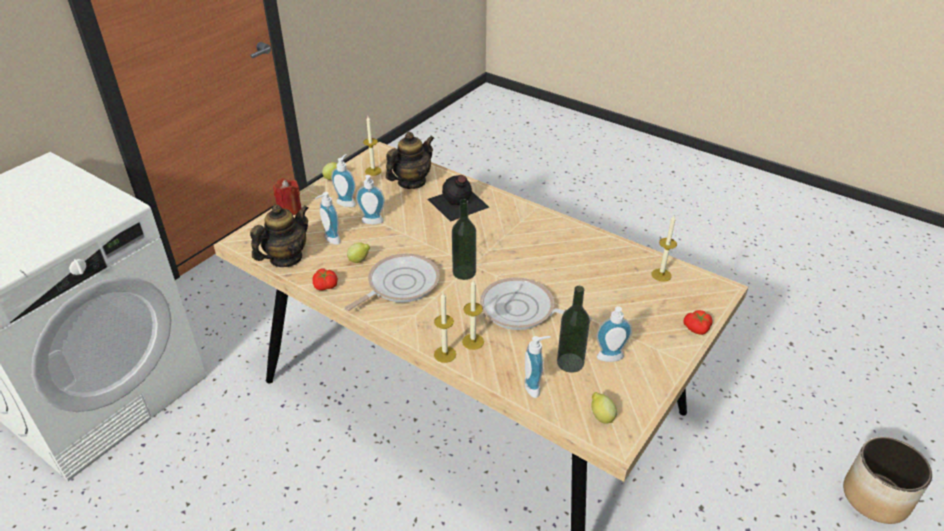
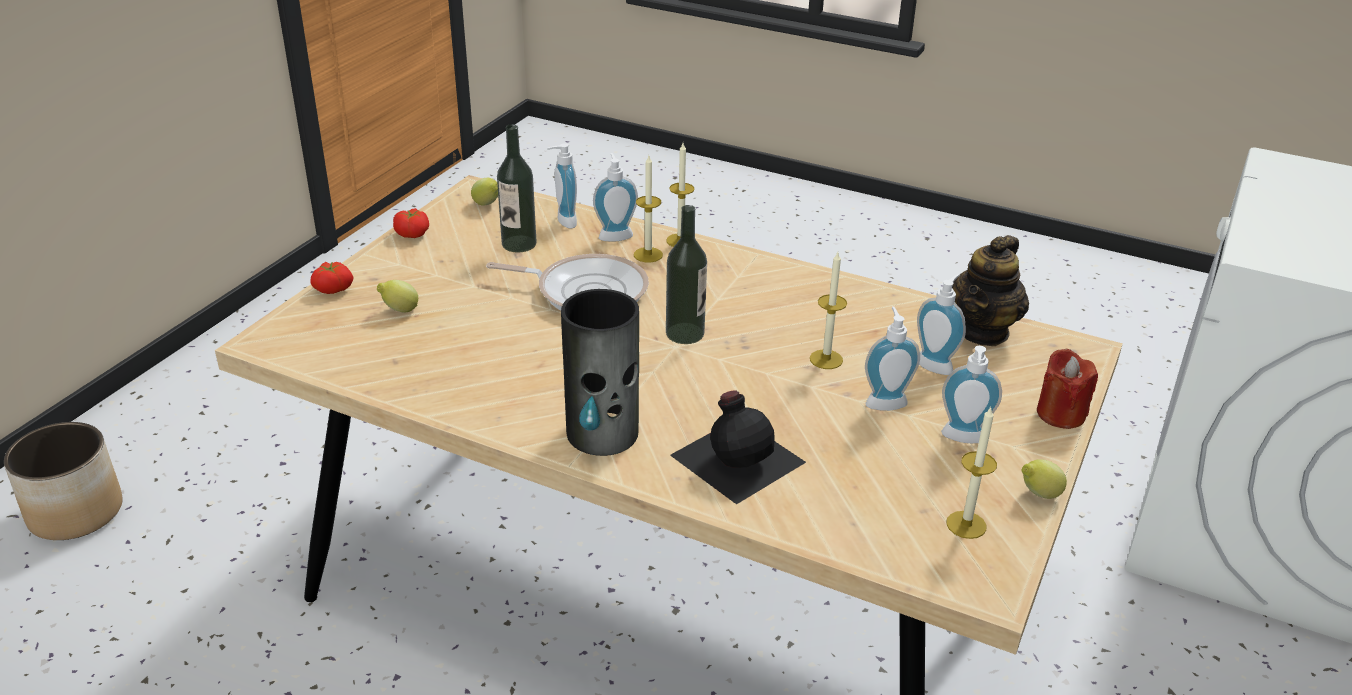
camera: 170 degrees right, 5 degrees down
(325, 286) = (888, 299): tomato -> tomato (413, 233)
(359, 260) = (862, 337): lemon -> lemon (399, 310)
(399, 284) = (778, 309): frying pan -> none
(411, 182) = (860, 501): teapot -> none
(520, 219) = (603, 433): none -> vase
(611, 359) = (465, 250): soap dispenser -> soap dispenser (615, 235)
(661, 275) = (355, 354): candle -> candle (826, 359)

